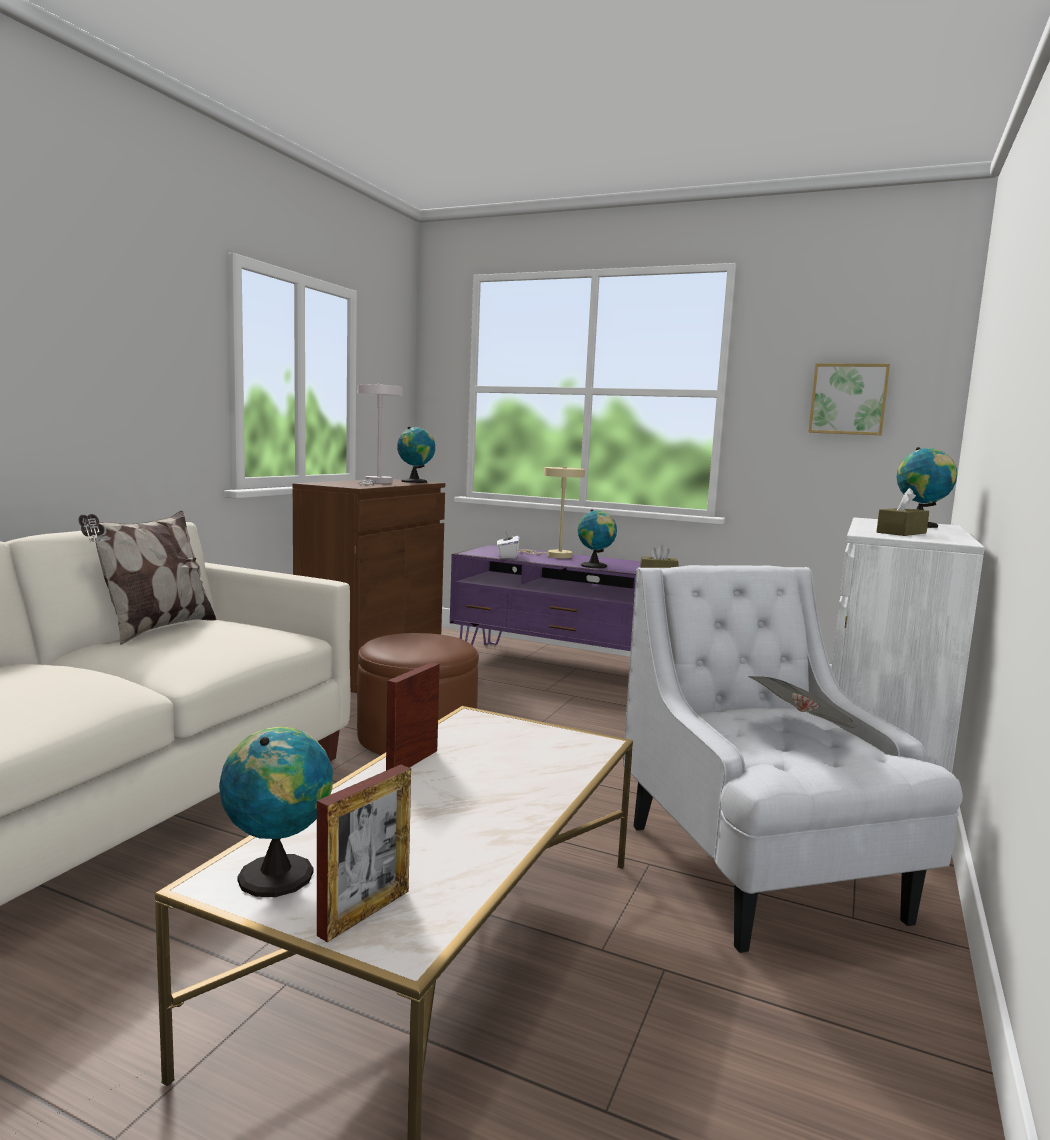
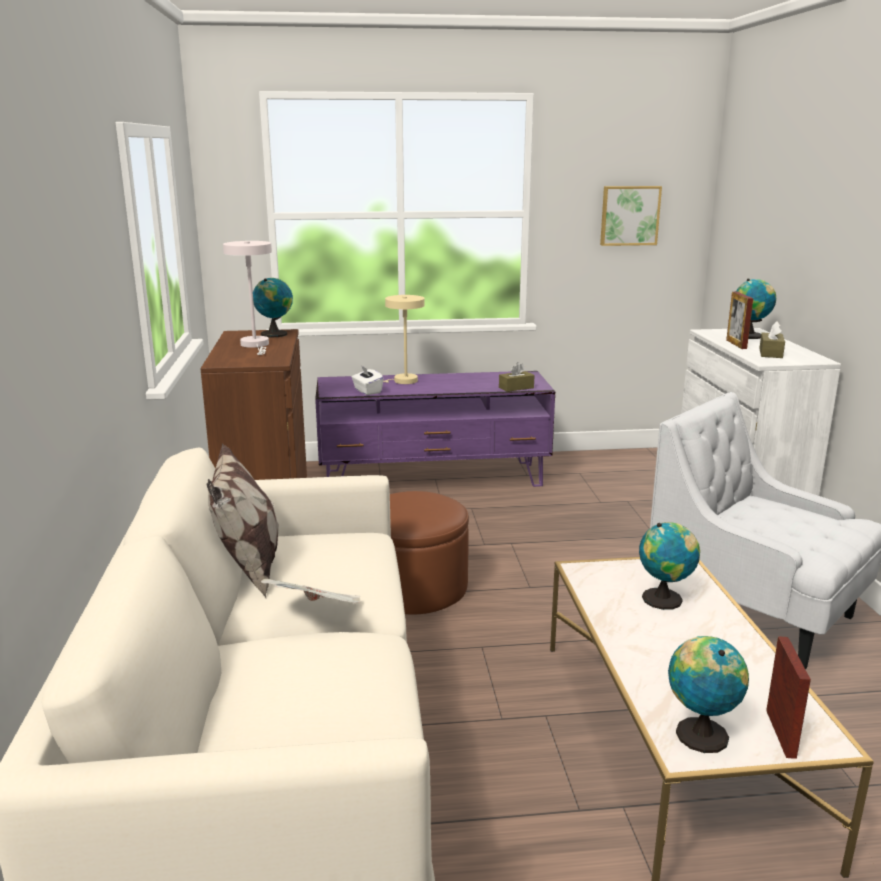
camera: 30 degrees left, 10 degrees up
(412, 762) = (615, 622): picture frame -> picture frame (736, 344)
(595, 566) = (456, 388): globe -> globe (665, 599)
(804, 731) = (792, 518): newspaper -> newspaper (317, 615)

